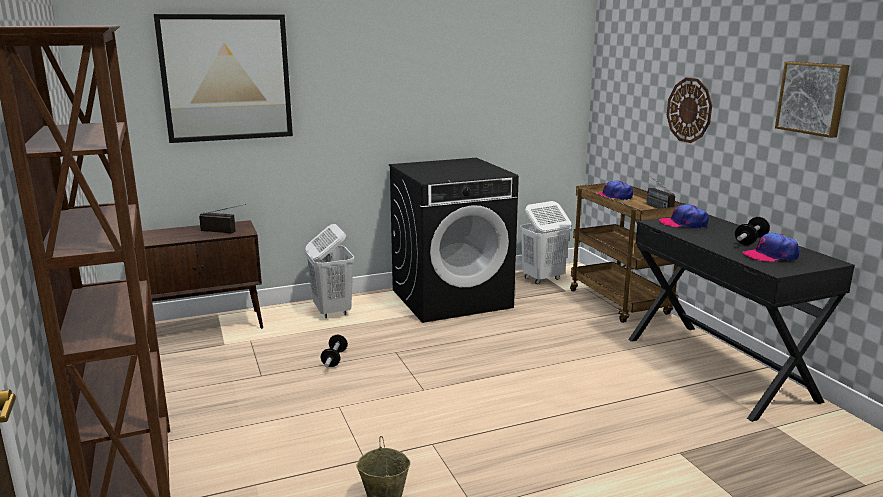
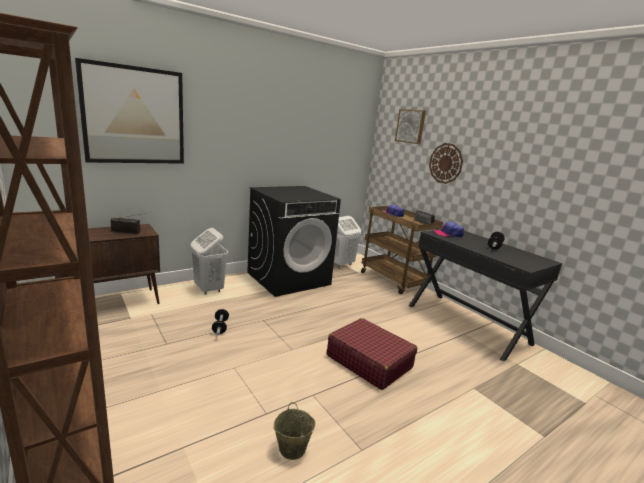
camera: 15 degrees left, 0 degrees up
(529, 410) = (369, 361): none -> red suitcase
(770, 256) = (514, 257): cap -> none
(813, 98) = (537, 160): picture -> picture (411, 126)

